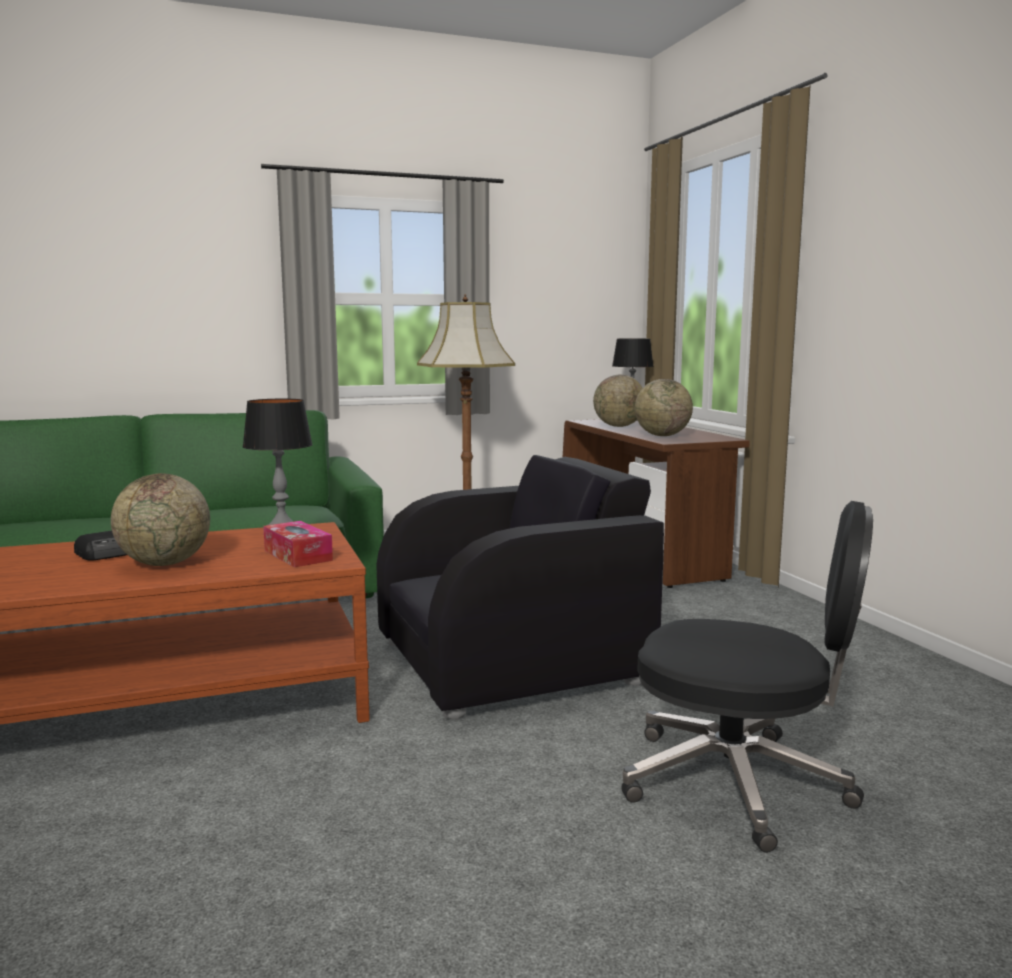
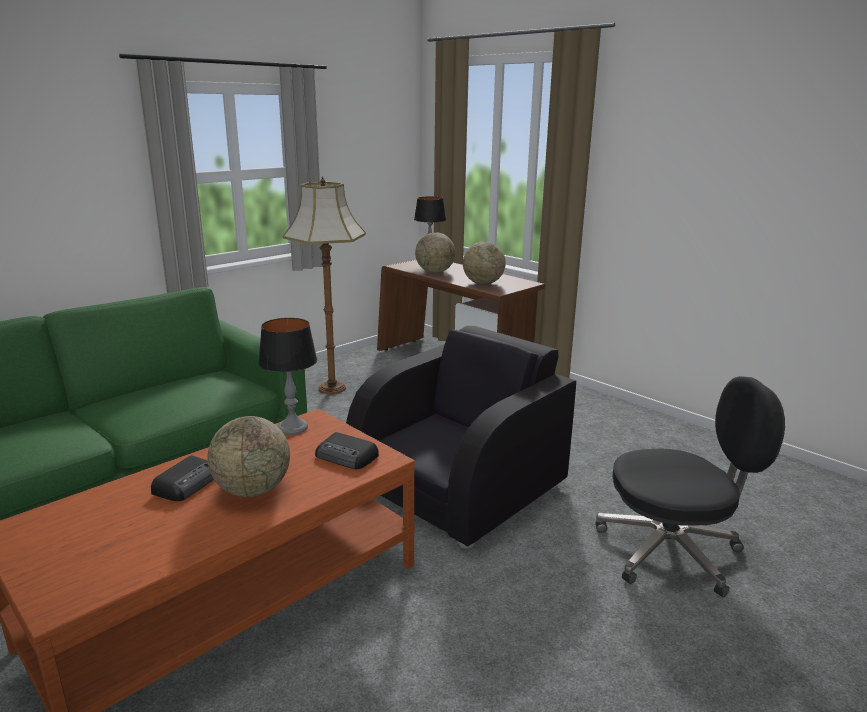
camera: 25 degrees left, 10 degrees up
(298, 555) = (347, 456): tissue box -> radio

